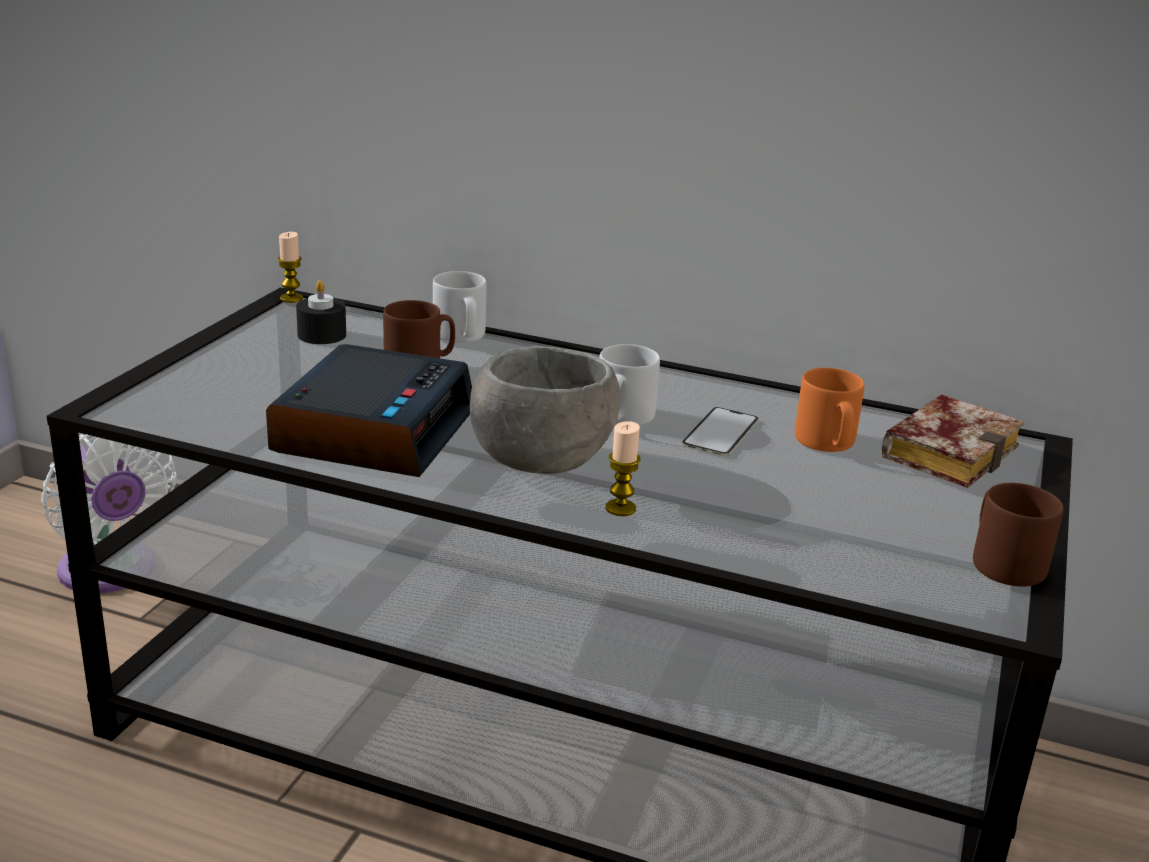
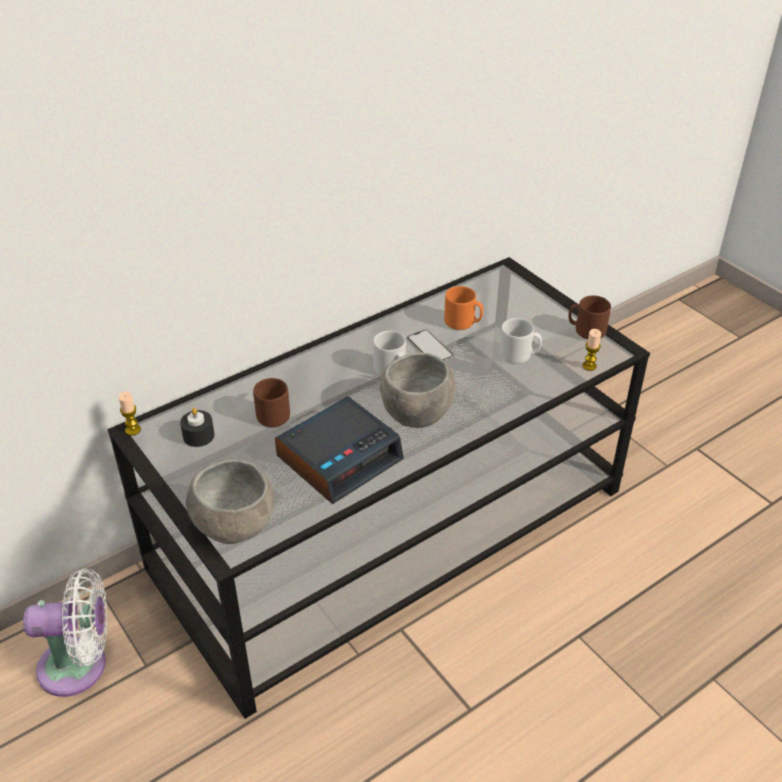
camera: 55 degrees left, 15 degrees up
(161, 396) = (233, 526): none -> grey bowl
(374, 430) = (340, 457): alarm clock -> alarm clock turned 90 degrees clockwise
(461, 336) = (252, 384): grey mug -> grey mug (519, 355)
(620, 508) = (476, 409): candle -> candle (589, 366)
(948, 450) = (495, 294): book -> none

